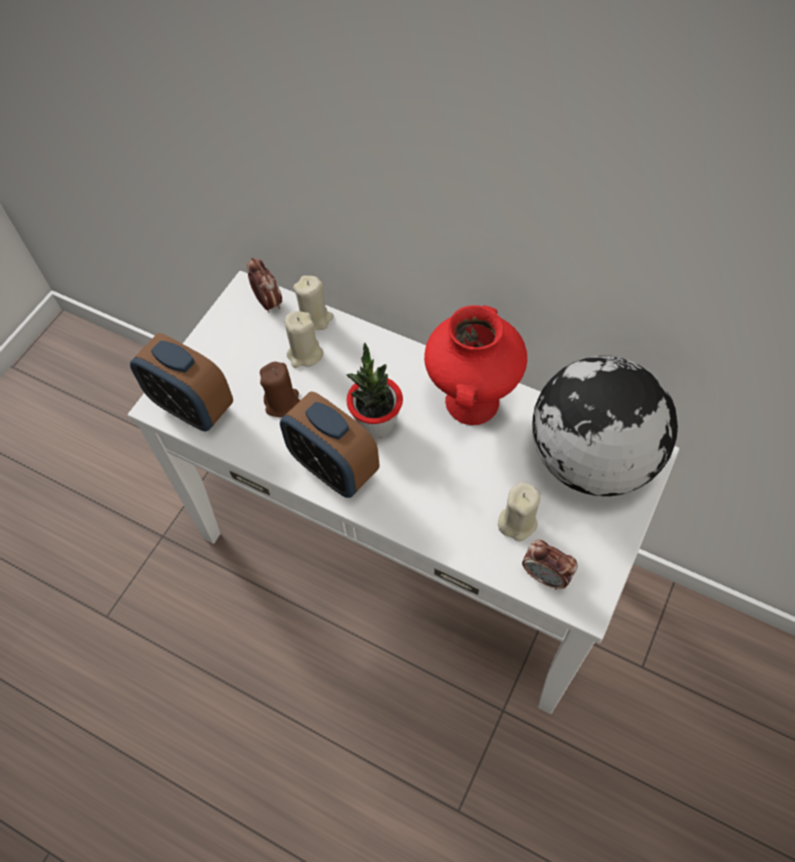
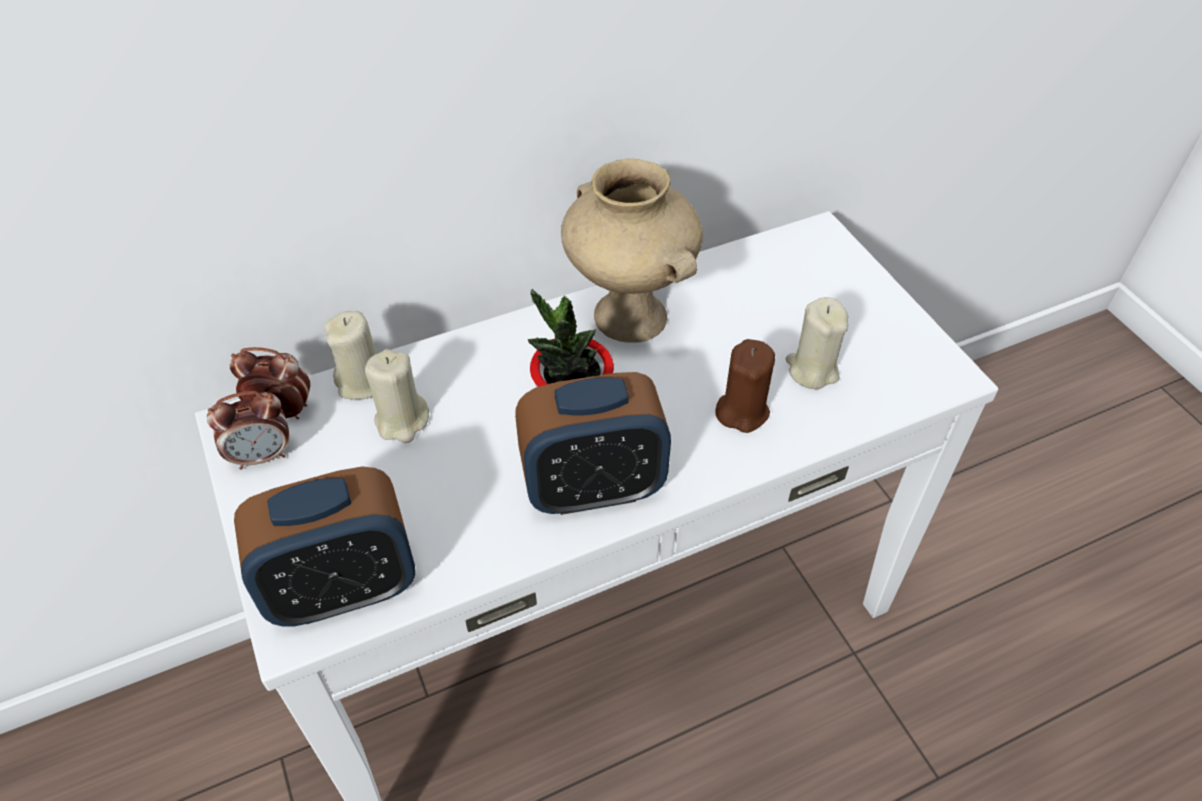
camera: 55 degrees left, 10 degrees down
(282, 403) = (447, 484): brown candle -> brown candle (742, 411)
(471, 400) = (627, 316): red vase -> beige vase
(545, 576) = (894, 386): alarm clock -> alarm clock (262, 456)
(590, 458) = (785, 273): globe -> none

